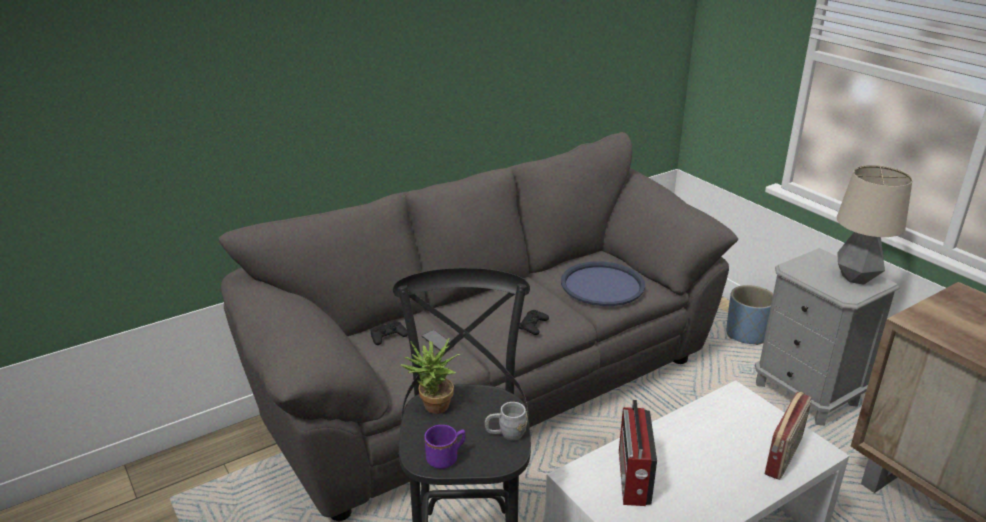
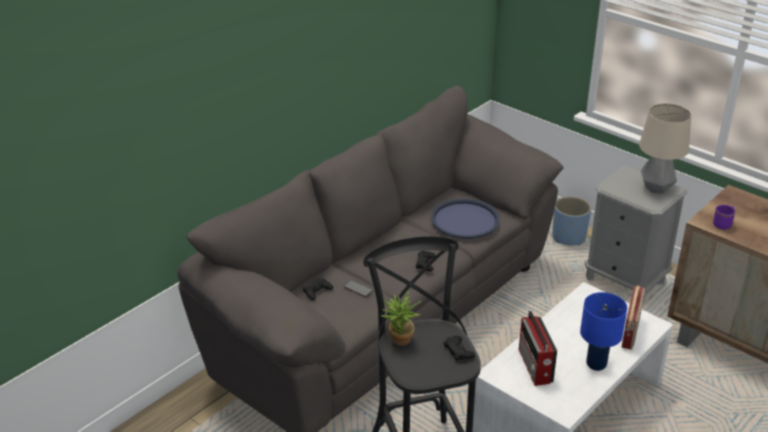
camera: 15 degrees left, 5 degrees up
(446, 458) = (426, 374): purple mug -> purple mug (723, 224)
(506, 434) = (458, 351): grey mug -> black game controller
(722, 491) = (596, 364): none -> blue table lamp

